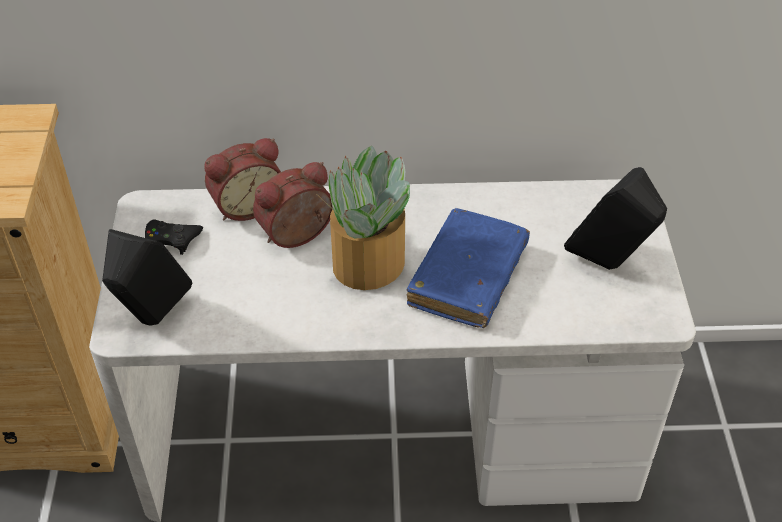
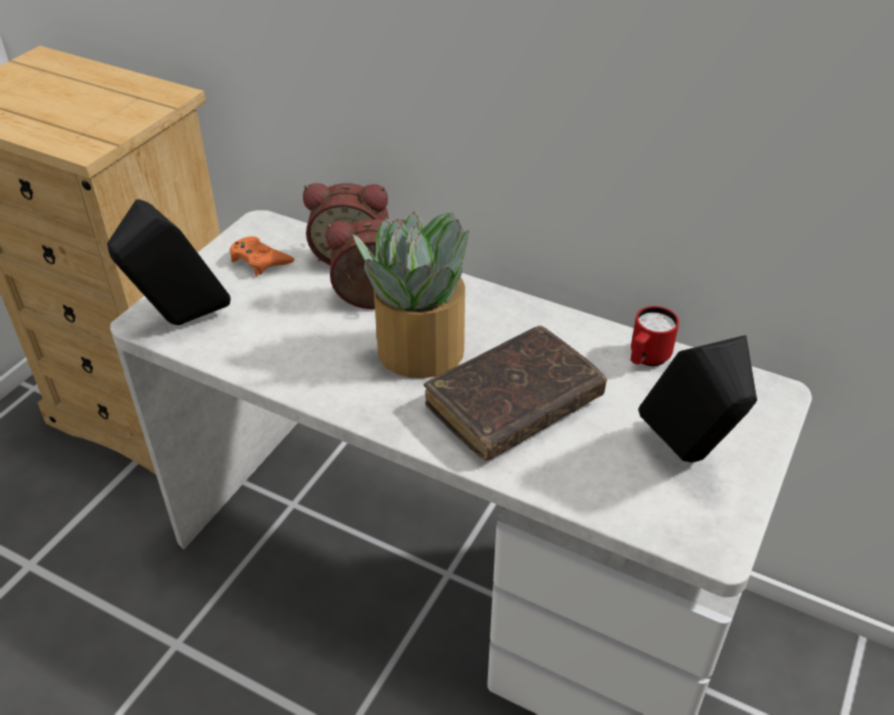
camera: 30 degrees right, 5 degrees down
(172, 239) = (259, 260): black game controller -> orange game controller
(468, 277) = (513, 404): blue book -> brown book
(532, 203) = (646, 359): none -> red mug

